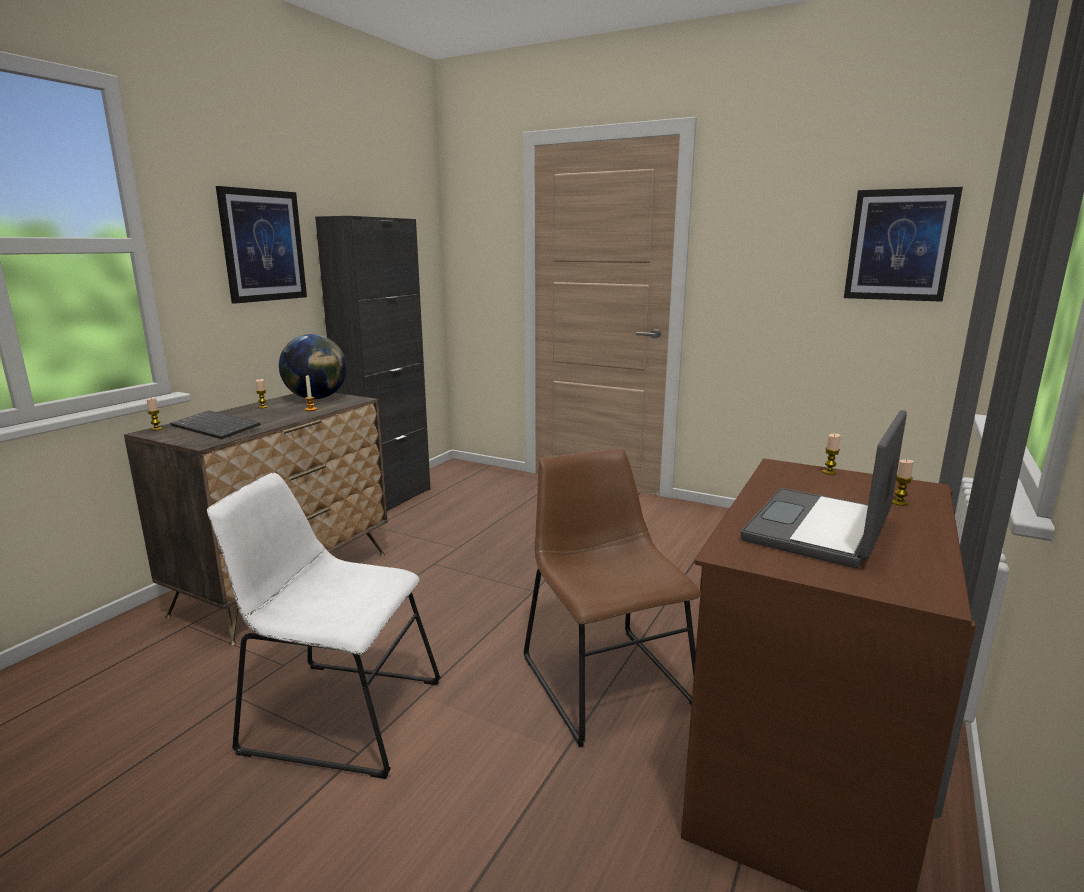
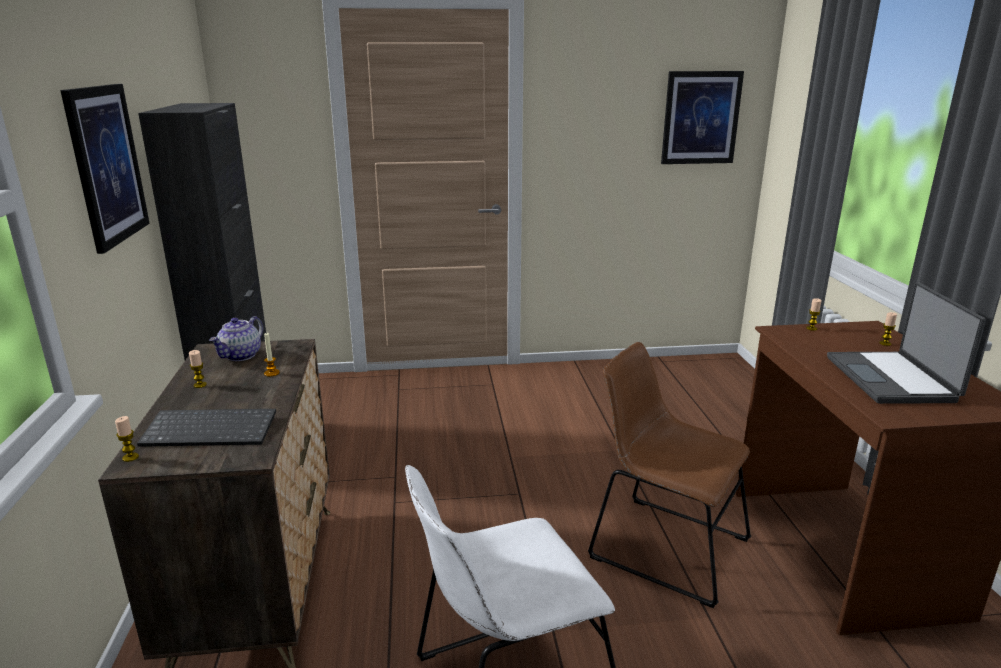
camera: 35 degrees left, 5 degrees up
(316, 398) = (241, 356): globe -> teapot

